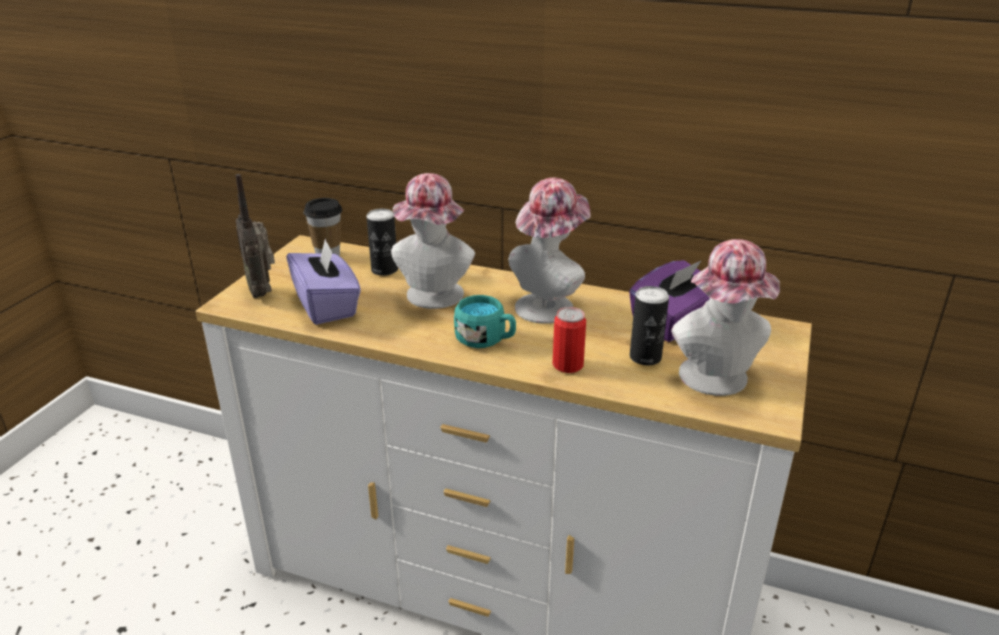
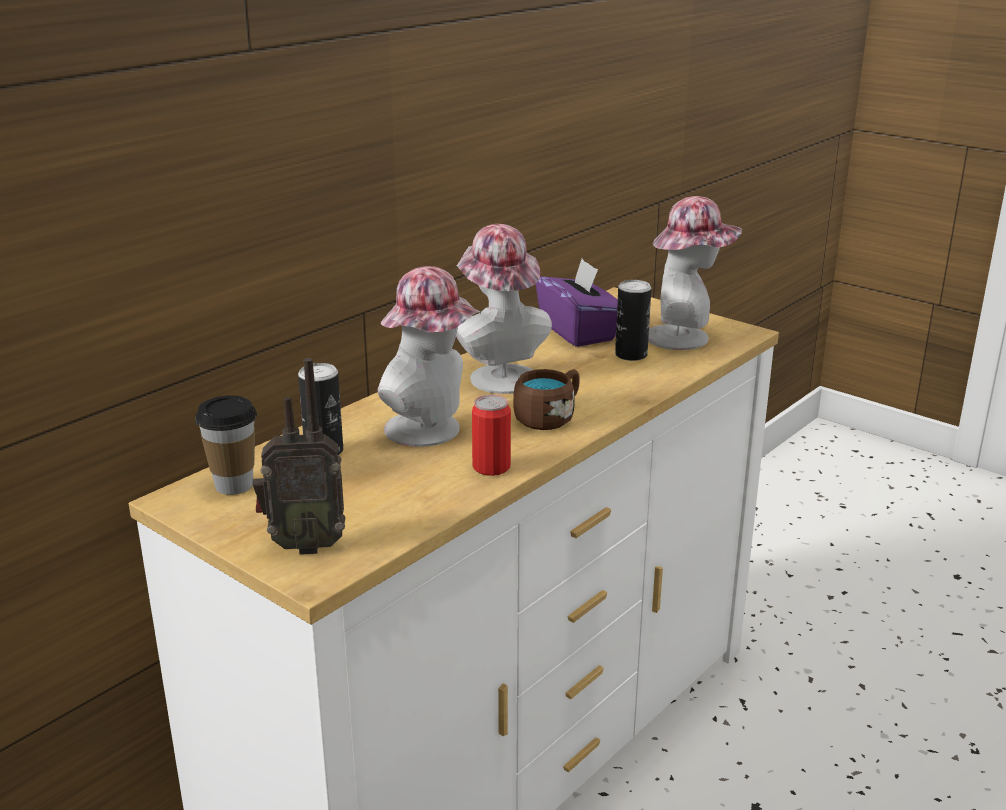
camera: 70 degrees left, 5 degrees down
(327, 306) = (391, 500): purple tissue box -> none
(486, 340) = (549, 417): turquoise mug -> brown mug
(568, 365) = (624, 388): can -> can (491, 467)

